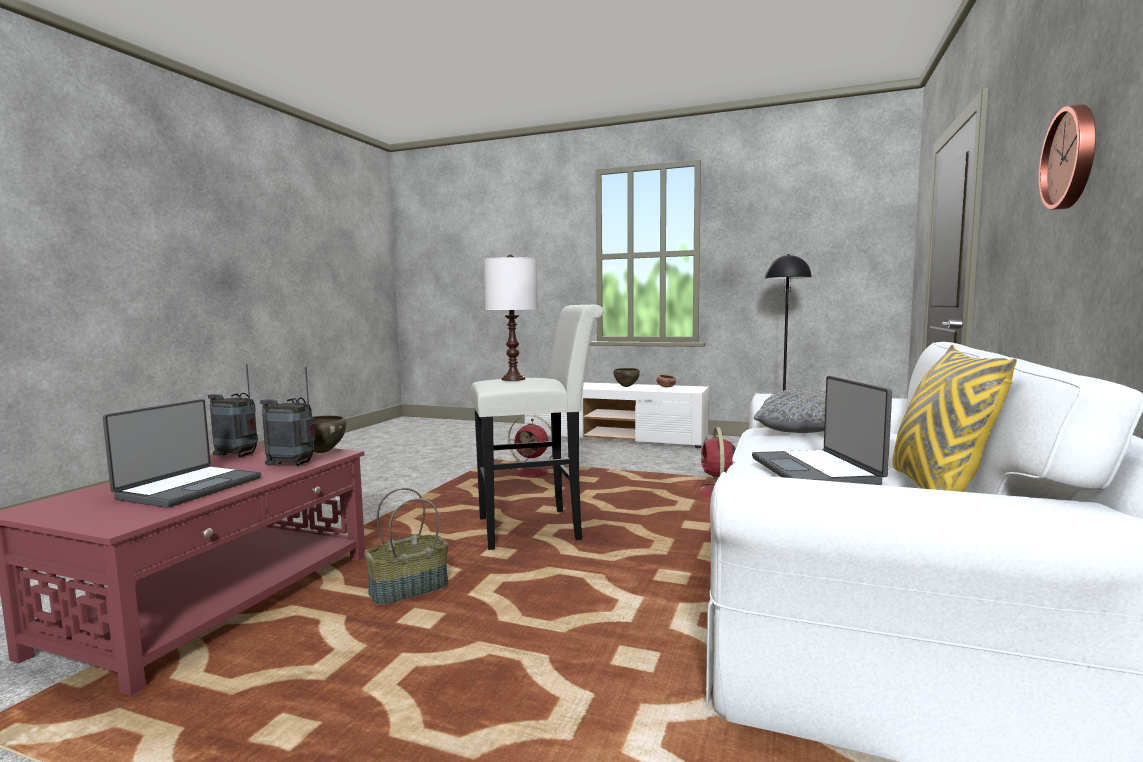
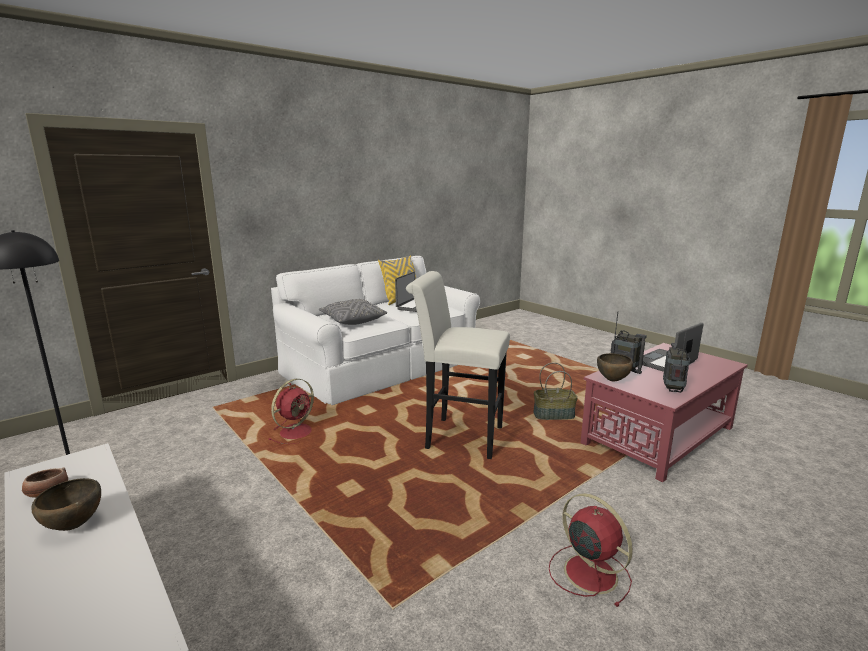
camera: 150 degrees left, 10 degrees up
(237, 455) = (673, 389): radio -> radio turned 120 degrees counterclockwise
(513, 379) = (475, 333): white table lamp -> none
(533, 474) = (383, 526): red fan -> red fan (588, 572)
(1072, 157) = (337, 195): wall clock -> none

